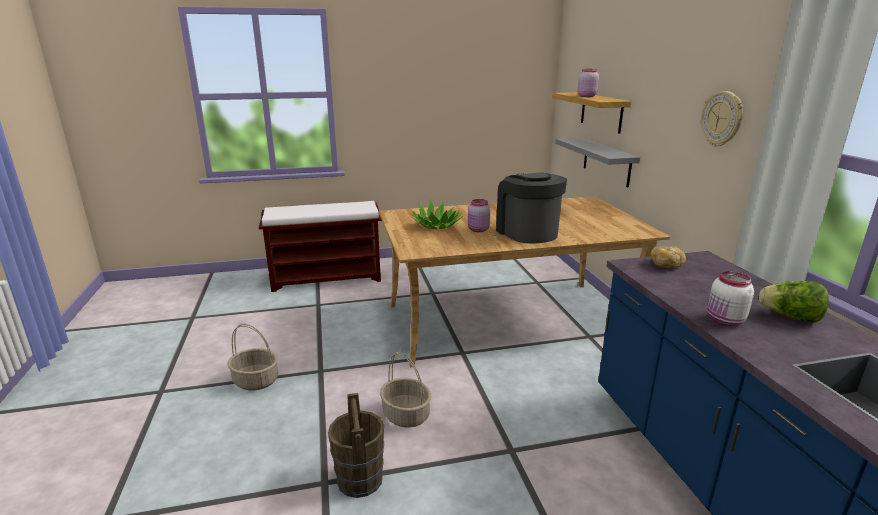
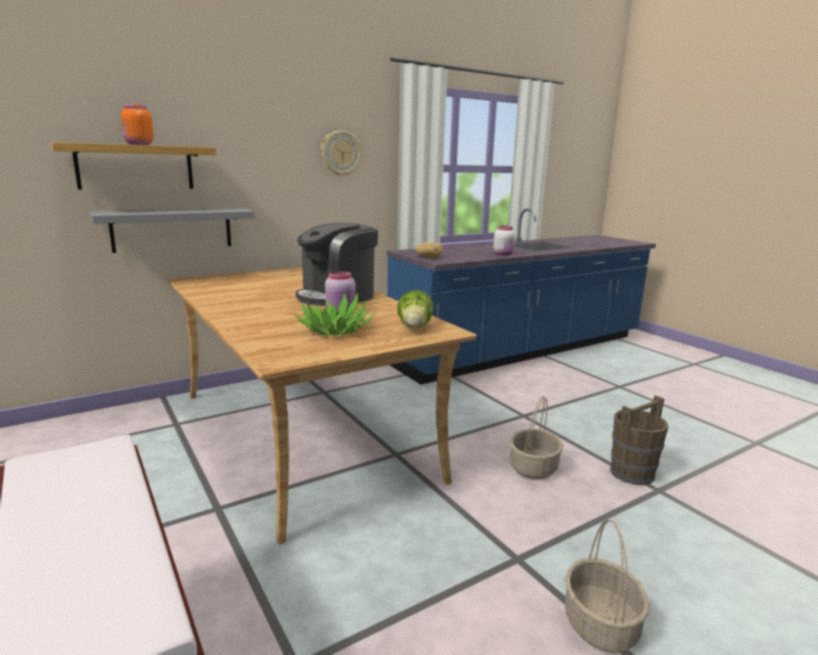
camera: 110 degrees left, 5 degrees down
(586, 96) = (138, 144): pink jar -> orange jar
(790, 317) = (482, 248): lettuce -> lettuce (414, 328)

